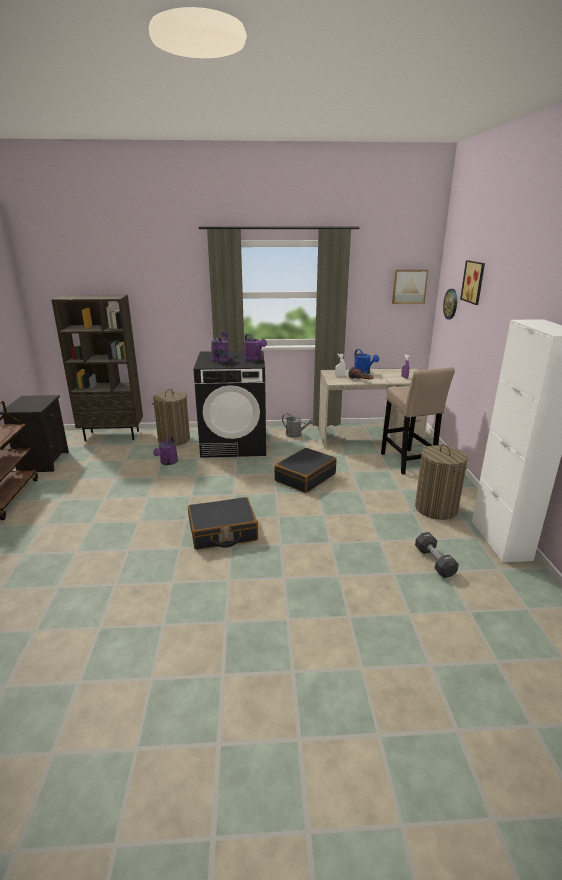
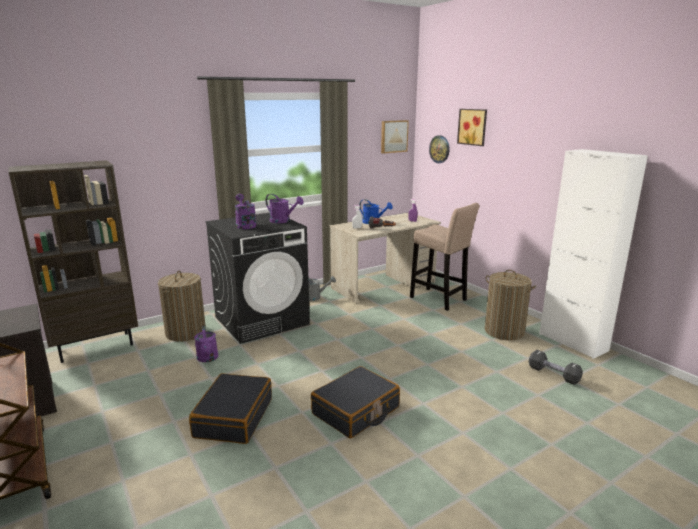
camera: 30 degrees left, 5 degrees down
(305, 477) = (370, 335): black suitcase -> black suitcase (233, 417)

